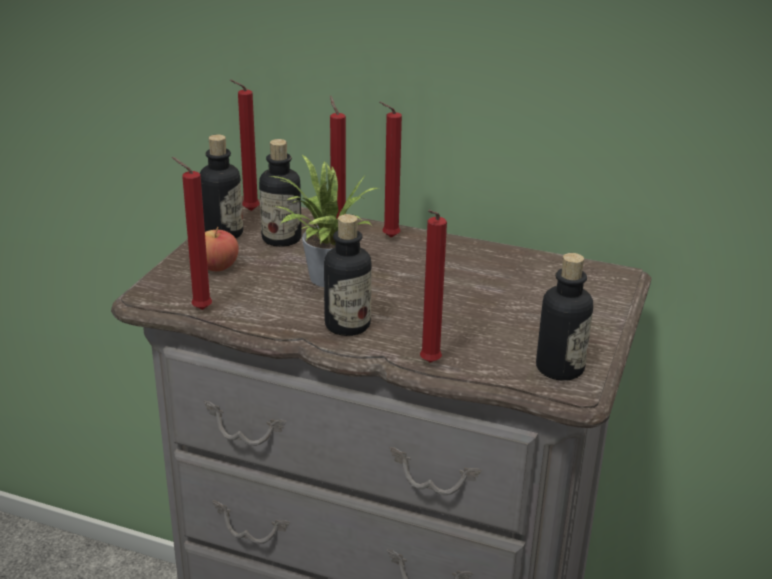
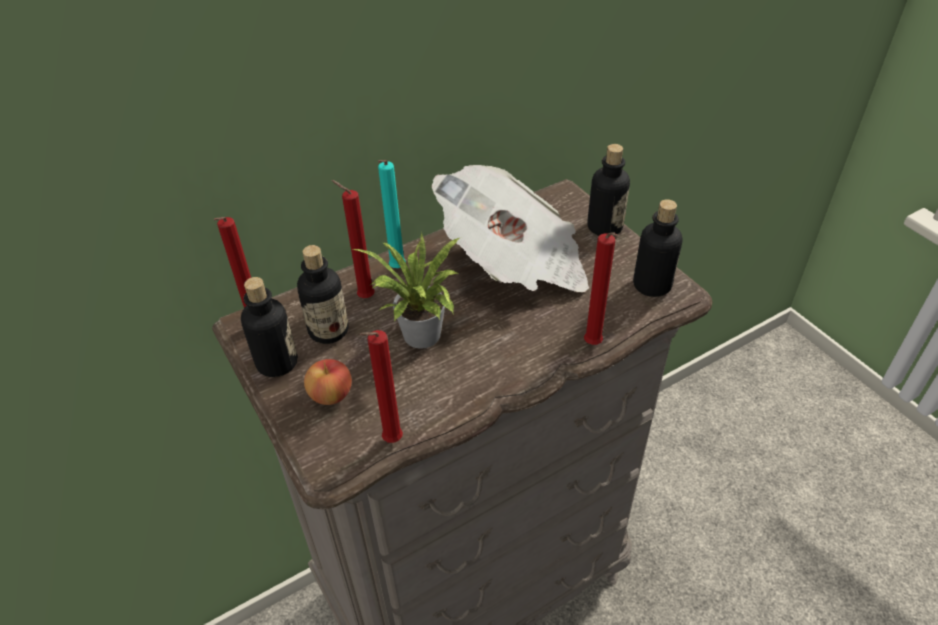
camera: 50 degrees left, 15 degrees up
(347, 325) = (502, 361): bottle -> bottle (604, 227)
(388, 237) = (396, 270): red candle -> turquoise candle
(478, 286) = (515, 263): none -> newspaper

